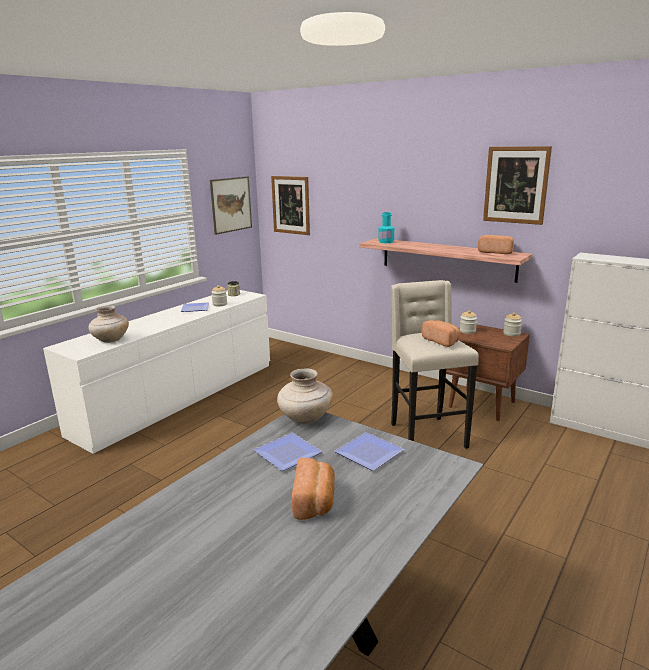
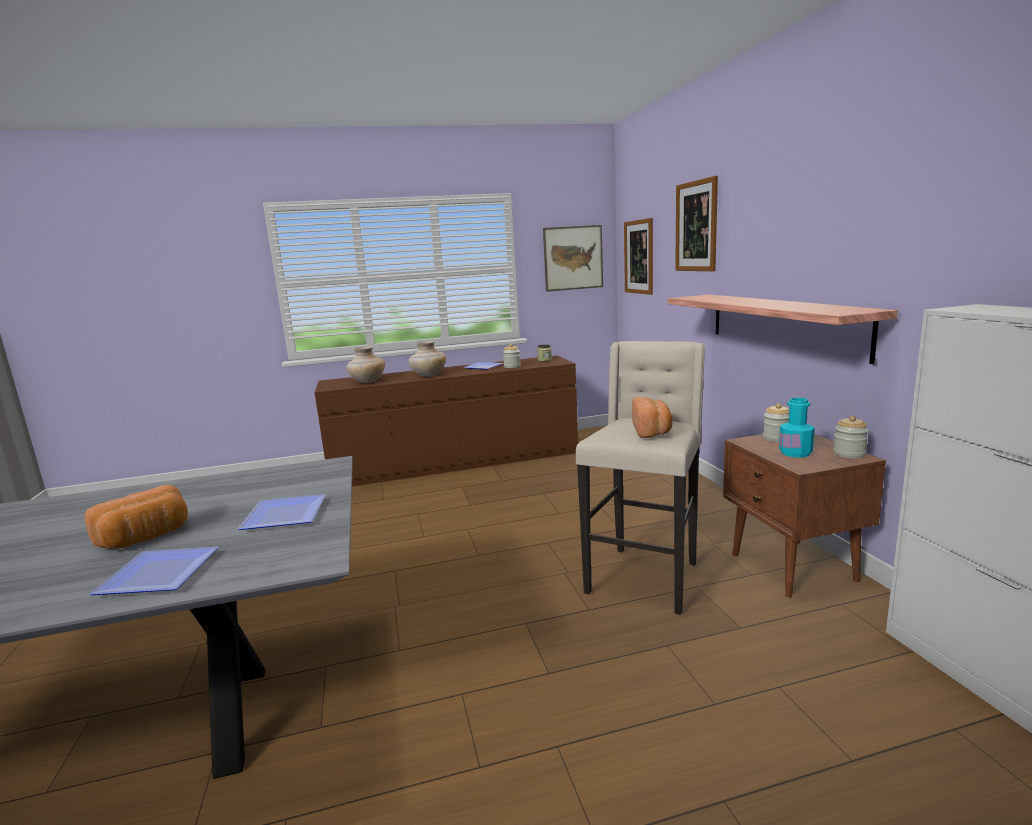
camera: 40 degrees right, 5 degrees down
(179, 397) = (455, 462): white dresser -> brown dresser
(290, 454) = (236, 493): plate -> plate (160, 576)
(305, 419) = (322, 468): beige vase -> beige vase (428, 375)
(386, 242) = (704, 297): turquoise bottle -> turquoise bottle (795, 453)
(496, 252) = (831, 307): bread -> none
(516, 185) = (874, 186): picture -> picture (696, 226)

